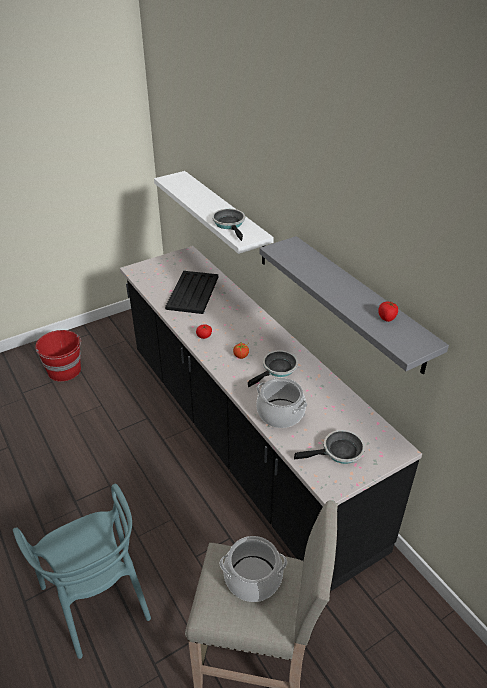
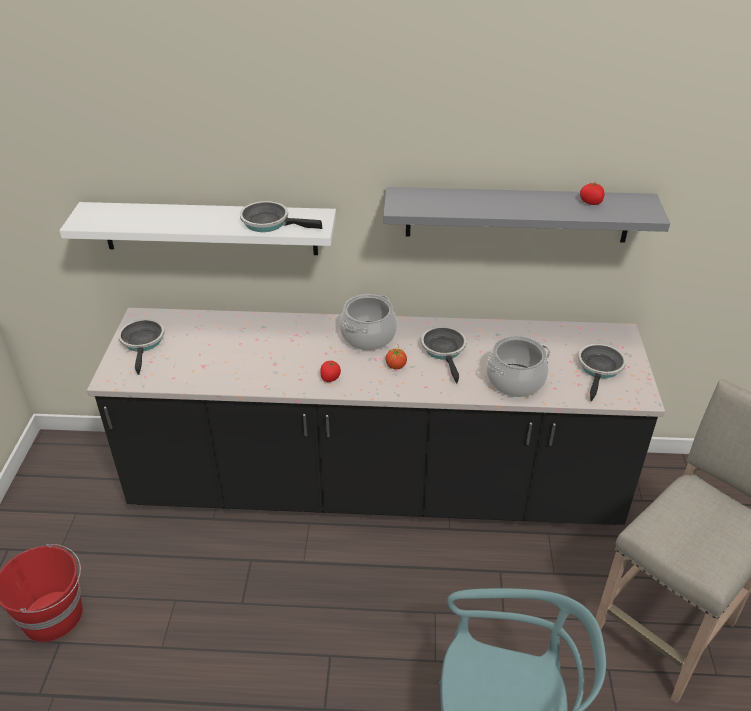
camera: 55 degrees left, 0 degrees up
(169, 264) = (143, 343): none -> frying pan
(193, 292) = (231, 349): black tray -> none
(253, 577) = (689, 518): cooking pot -> cooking pot (368, 336)

